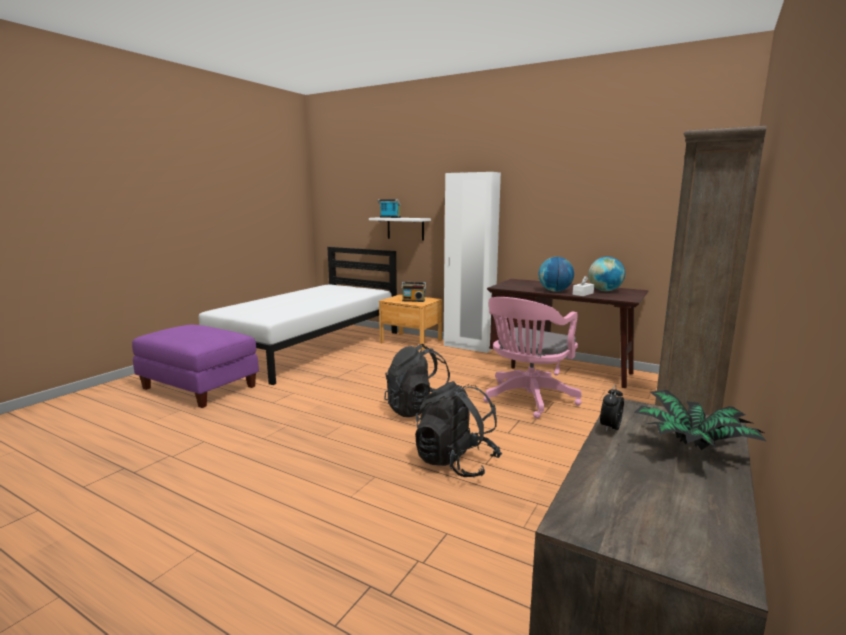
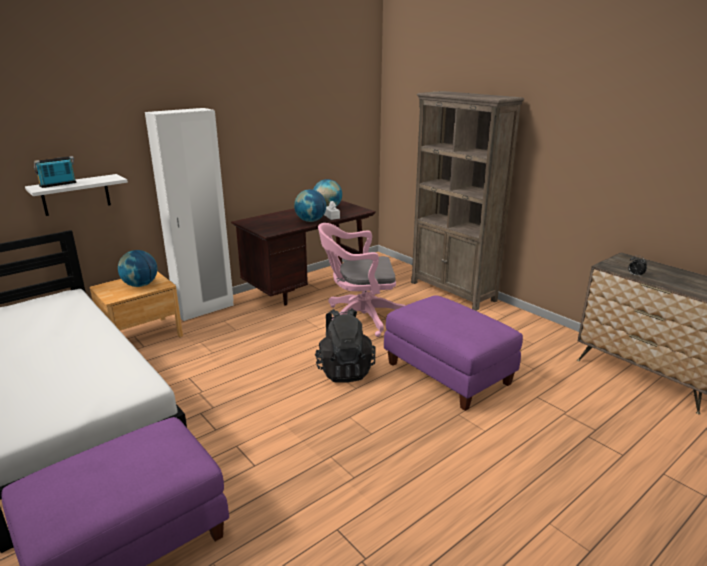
camera: 70 degrees left, 10 degrees up
(413, 300) = (140, 285): radio -> globe
(456, 462) = (449, 373): black backpack -> purple ottoman
(527, 400) = (359, 318): pink office chair -> pink office chair turned 120 degrees clockwise
(690, 447) = (651, 267): potted plant -> none

